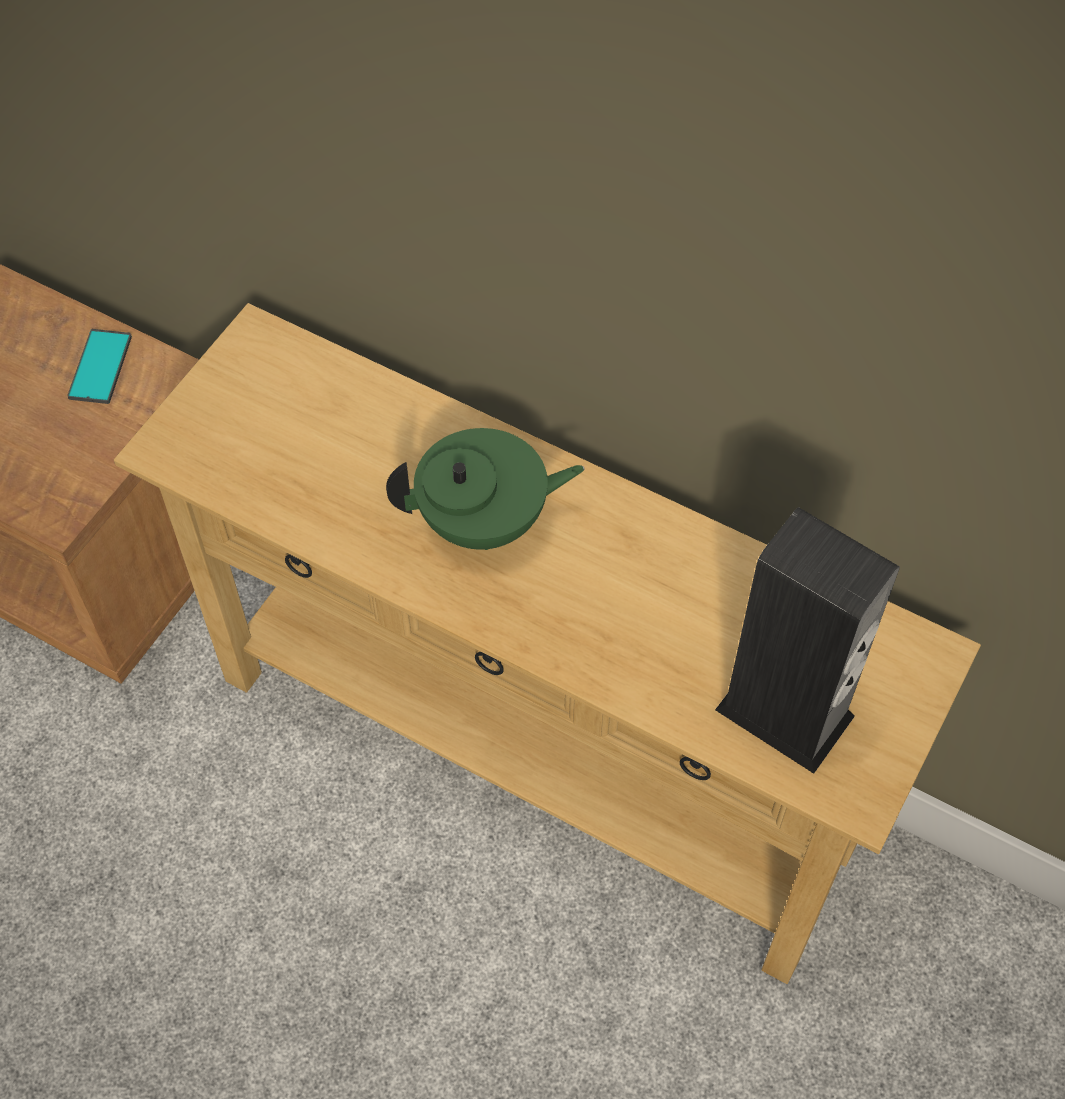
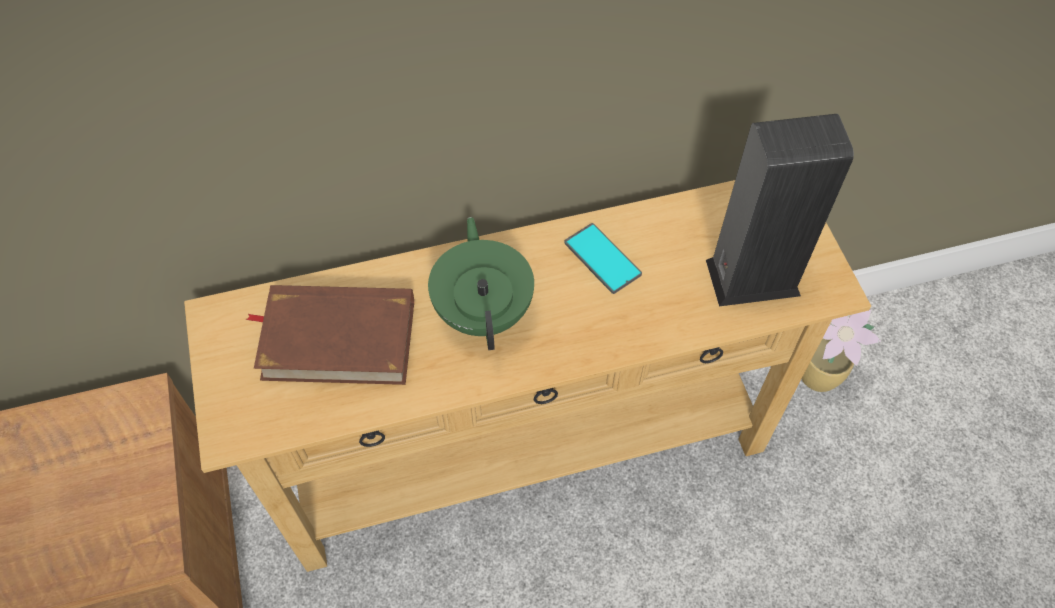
camera: 45 degrees left, 0 degrees up
(100, 367) = (79, 435): phone -> phone (602, 259)
(332, 440) = (338, 338): none -> brown book
(485, 521) = (484, 310): green teapot -> green teapot turned 45 degrees counterclockwise
(948, 970) = (820, 377): none -> potted plant

